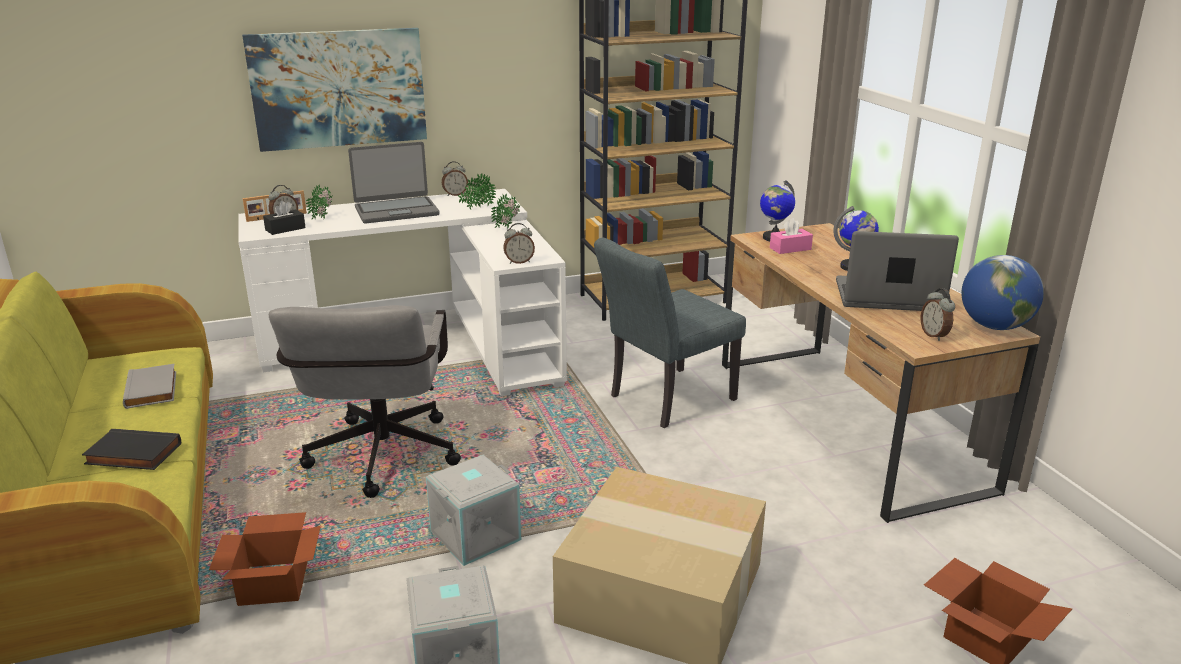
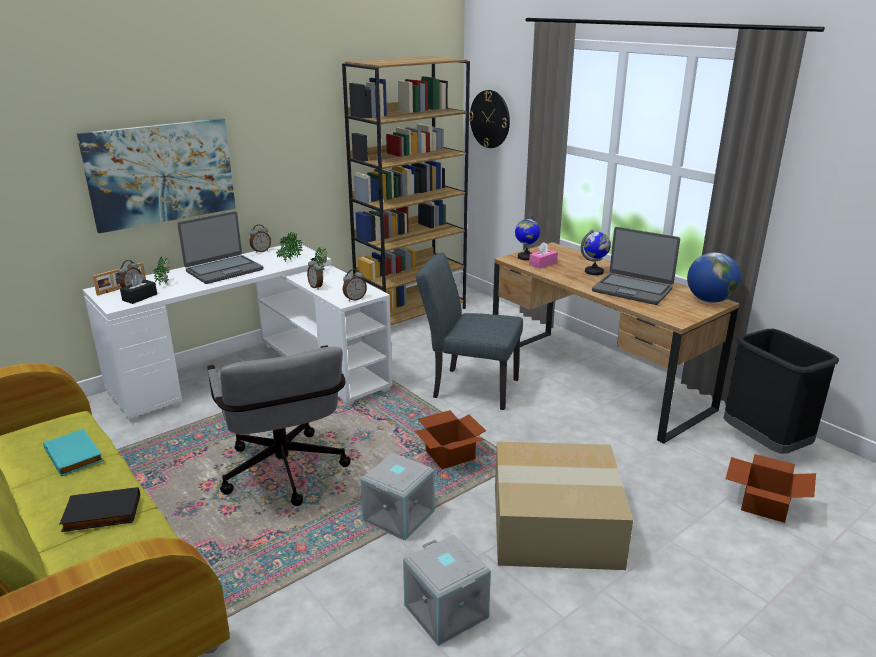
camera: 20 degrees left, 0 degrees up
(153, 390) = (75, 455): grey book -> turquoise book
(275, 582) = (264, 591): cardboard box -> cardboard box (450, 454)
(665, 400) = (469, 387): grey chair -> grey chair turned 75 degrees clockwise
(785, 50) = (490, 119): none -> wall clock
(888, 297) = (632, 290): laptop -> laptop turned 135 degrees counterclockwise
(934, 335) = (681, 312): alarm clock -> alarm clock (316, 287)
(1048, 555) = (765, 444): none -> black trash can

